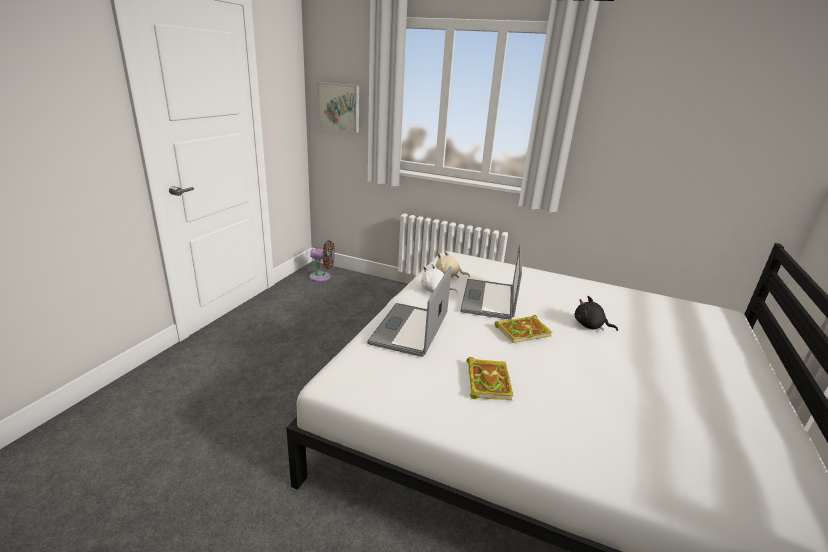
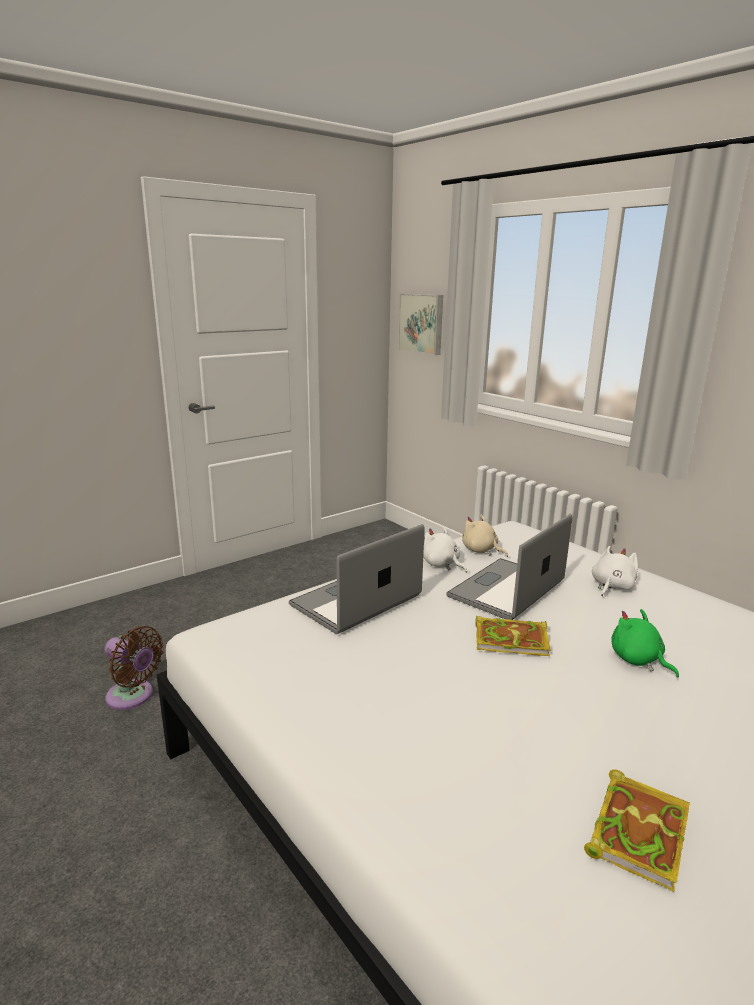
camera: 30 degrees right, 5 degrees down
(322, 277) = (382, 538): brown fan -> brown fan (133, 697)
(487, 381) = (390, 685): book -> book (637, 829)
(538, 284) = (611, 586): none -> white plush toy
(590, 326) = (638, 660): black plush toy -> green plush toy

